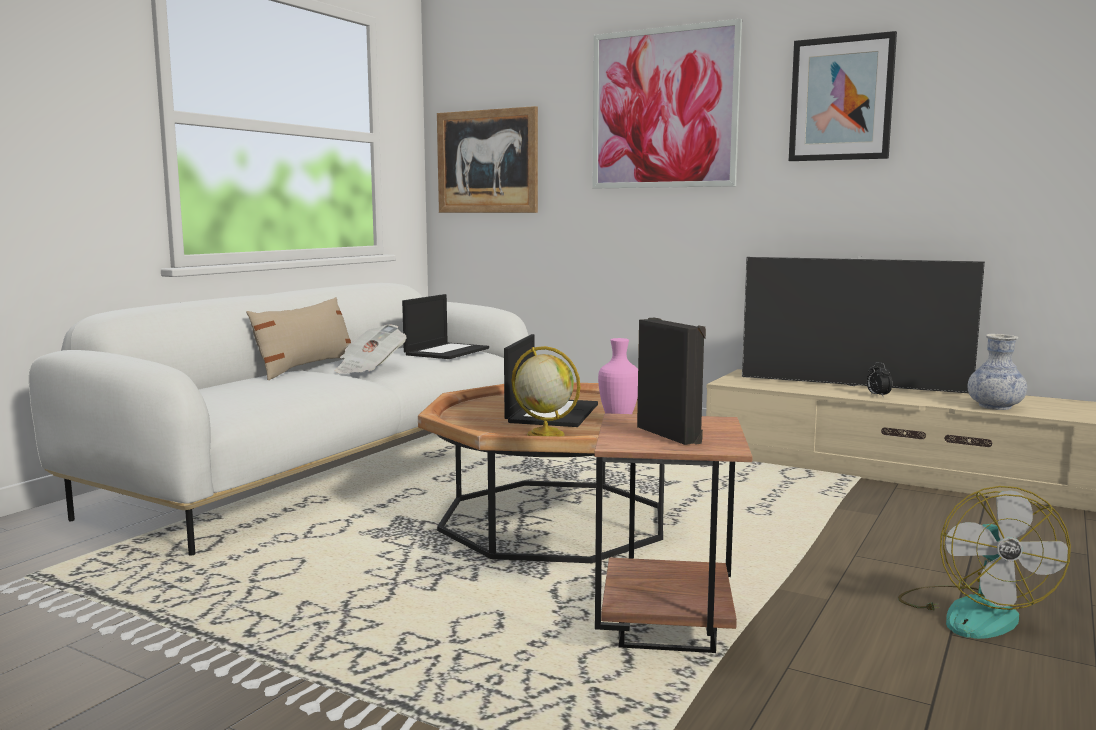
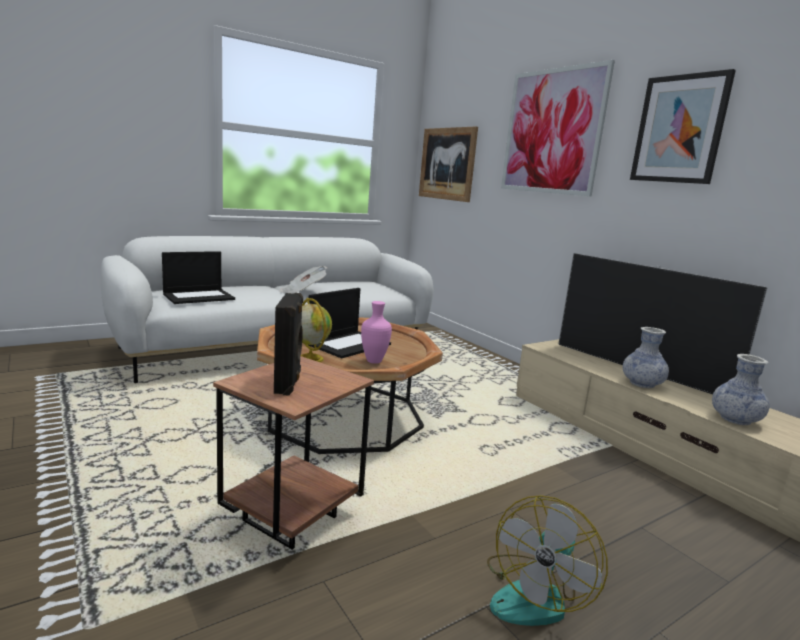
camera: 25 degrees right, 5 degrees up
(306, 367) = (271, 285): beige pillow -> none
(447, 351) = (370, 288): laptop -> laptop (199, 297)
(877, 395) = (642, 384): alarm clock -> vase

